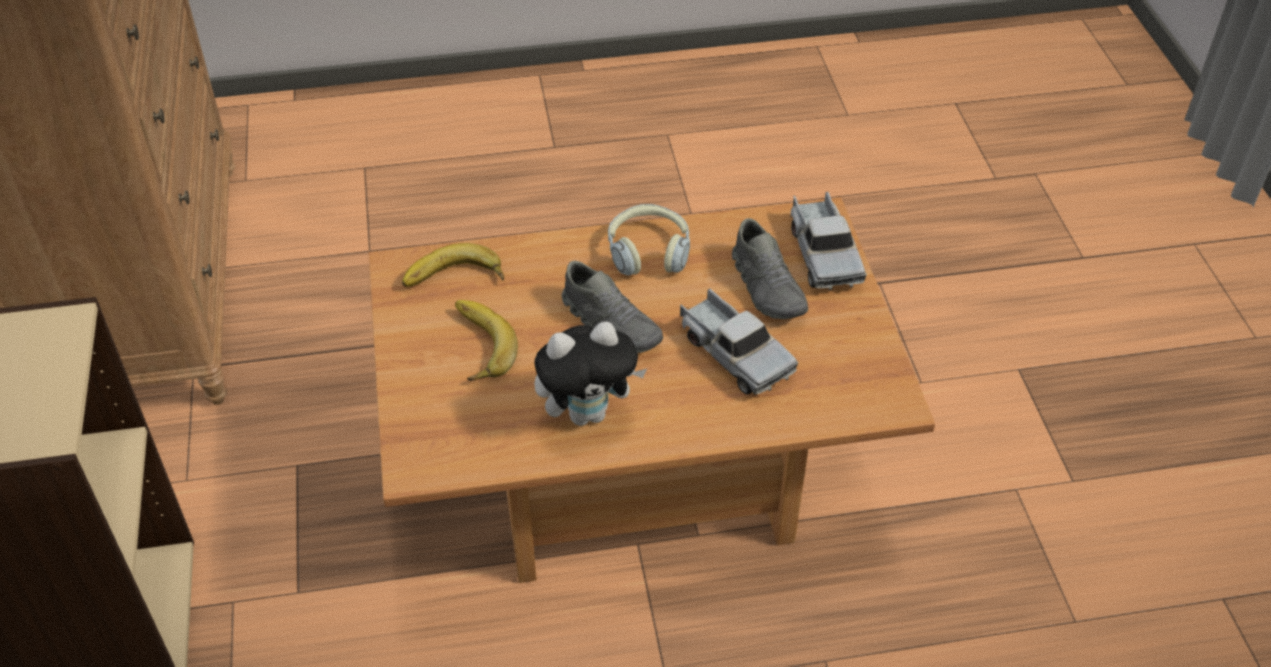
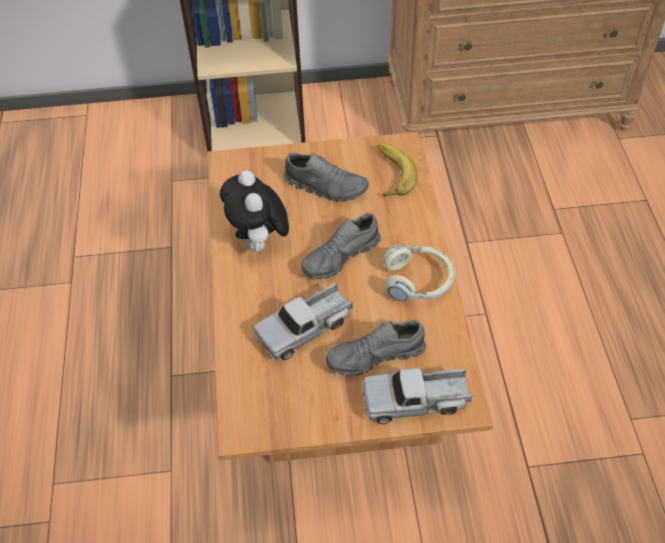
camera: 95 degrees right, 5 degrees up
(476, 345) = (326, 186): banana -> grey shoe

